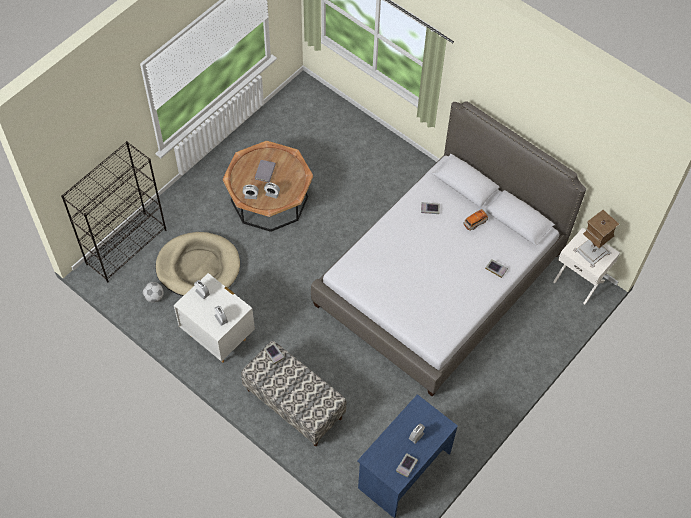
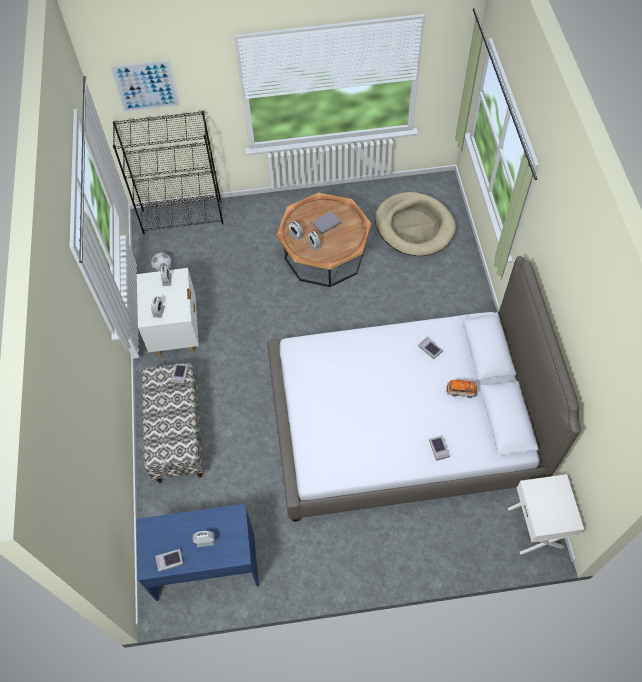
camera: 45 degrees right, 0 degrees up
(81, 148) = (146, 86): none -> picture
(198, 267) = (217, 269): beige dog bed -> beige dog bed (414, 226)
(592, 250) = (554, 504): table lamp -> none

